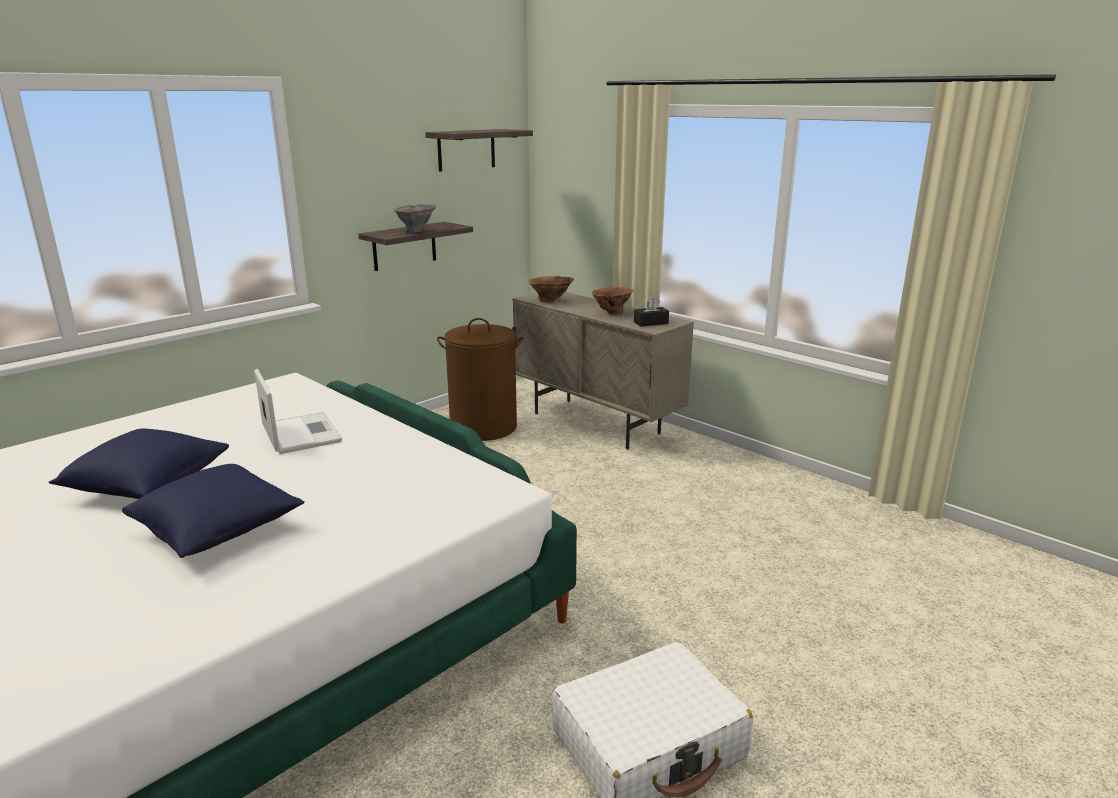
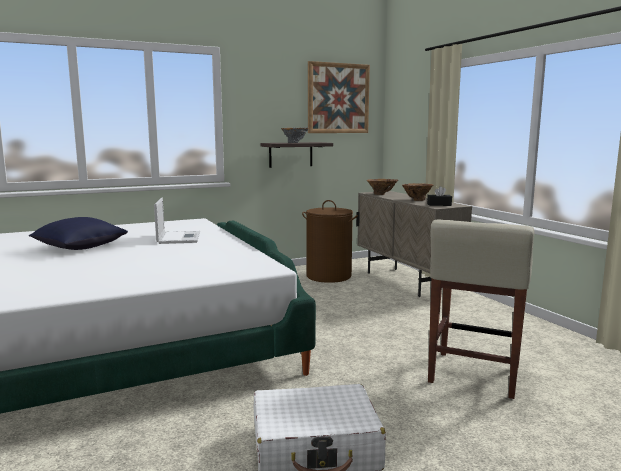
camera: 20 degrees right, 10 degrees down
(218, 530) = (93, 265): blue pillow -> none
(466, 150) = (338, 98): shelf -> picture
(764, 576) = (474, 375): none -> beige stool

